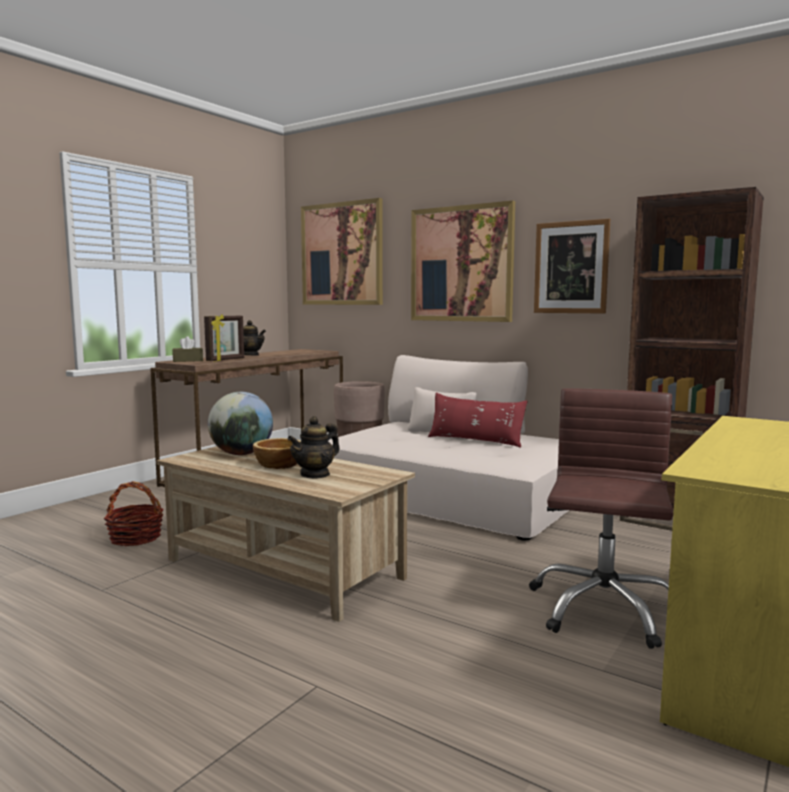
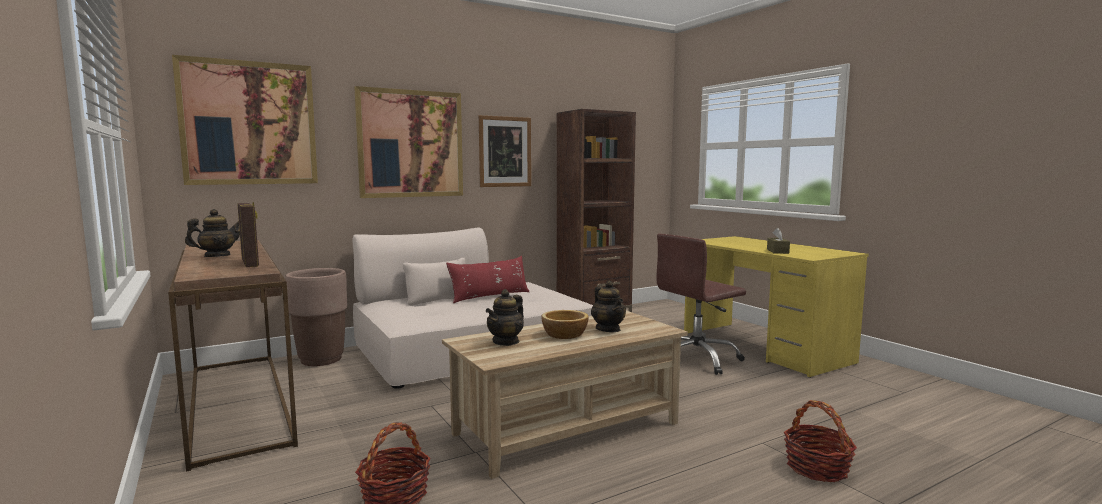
camera: 65 degrees left, 0 degrees up
(188, 360) = (212, 272): brown tissue box -> brown tissue box (777, 251)
(241, 454) = (506, 341): globe -> teapot
(254, 736) = (817, 468): none -> basket
(602, 608) = (696, 359): brown office chair -> brown office chair turned 75 degrees counterclockwise

